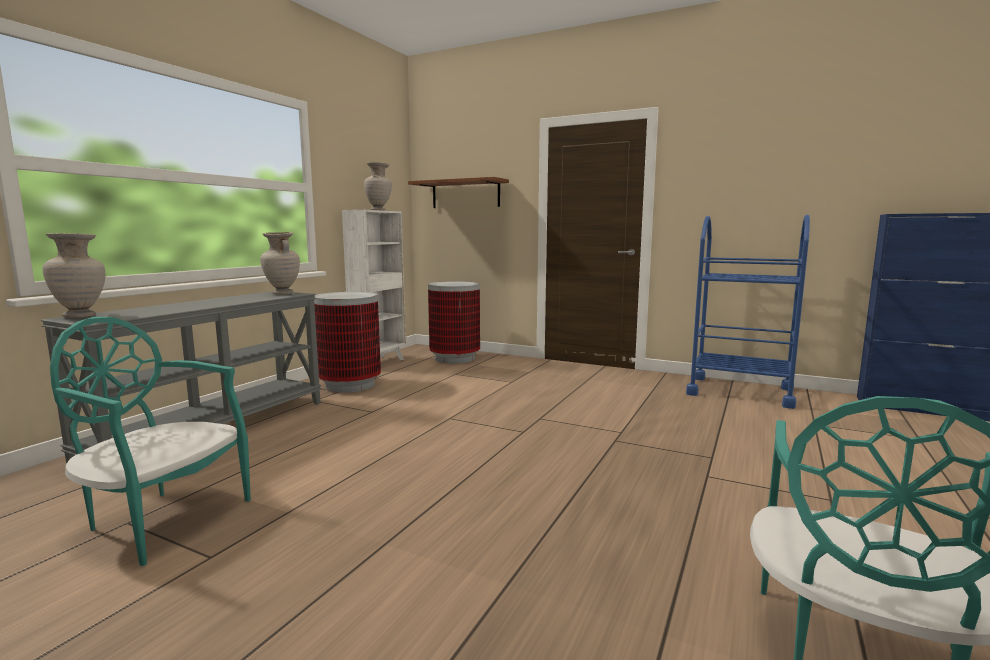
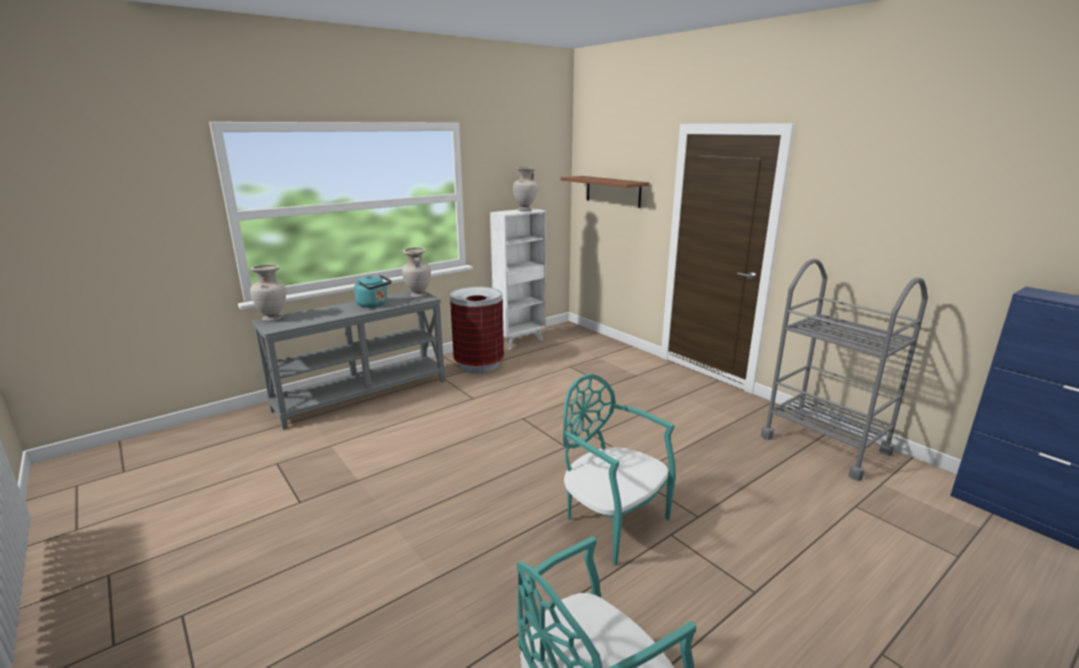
camera: 25 degrees right, 10 degrees up
(163, 519) = (294, 466): turquoise chair -> turquoise chair (612, 522)
(230, 300) = (374, 305): none -> turquoise kettle
(454, 358) = (585, 346): trash can -> none
(740, 392) = (824, 444): blue cart -> grey cart

